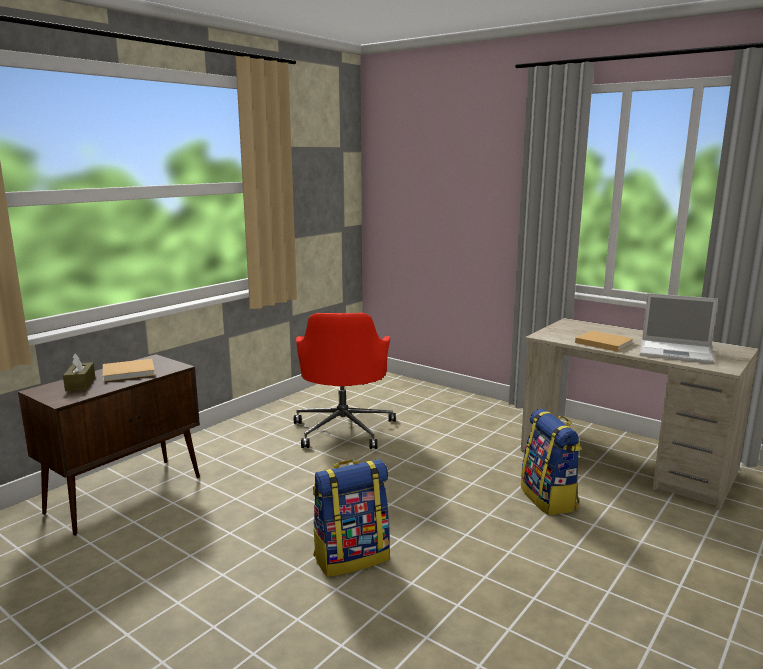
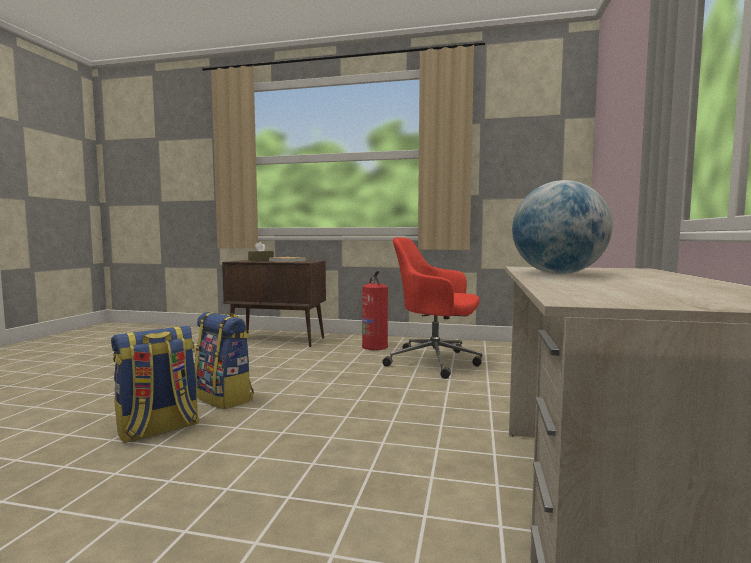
camera: 65 degrees right, 10 degrees down
(252, 442) = (374, 346): none -> fire extinguisher
(344, 429) = (436, 362): red office chair -> red office chair turned 45 degrees clockwise
(549, 499) = (398, 466): backpack -> backpack (158, 430)
(602, 343) = (558, 274): beige book -> globe
(677, 352) = (615, 287): laptop -> none

